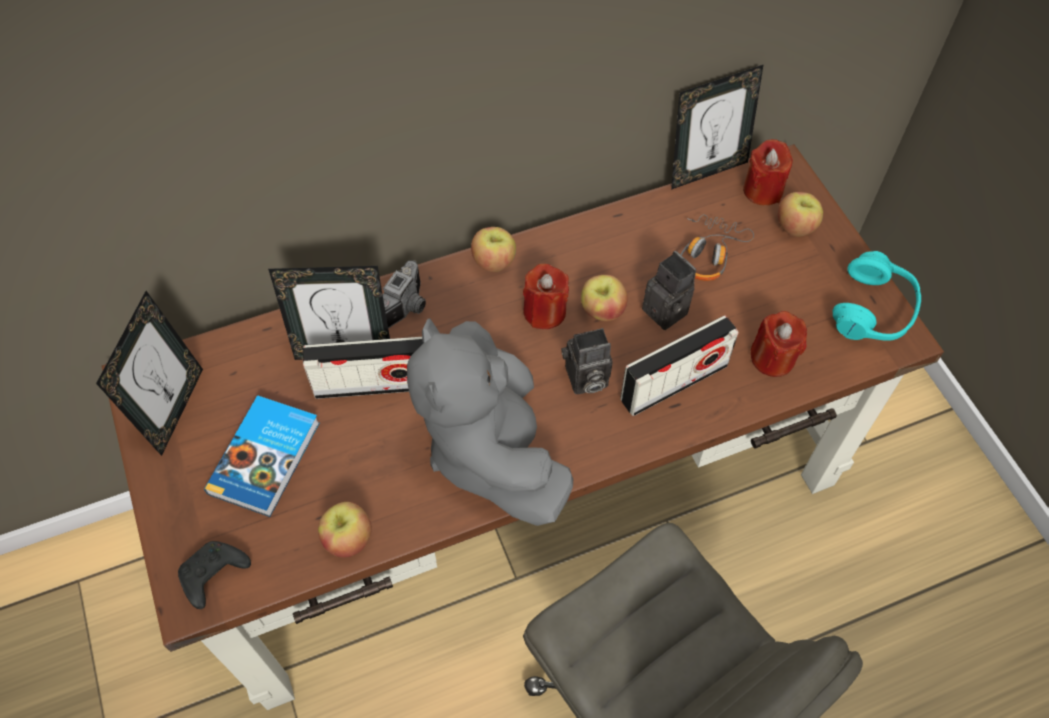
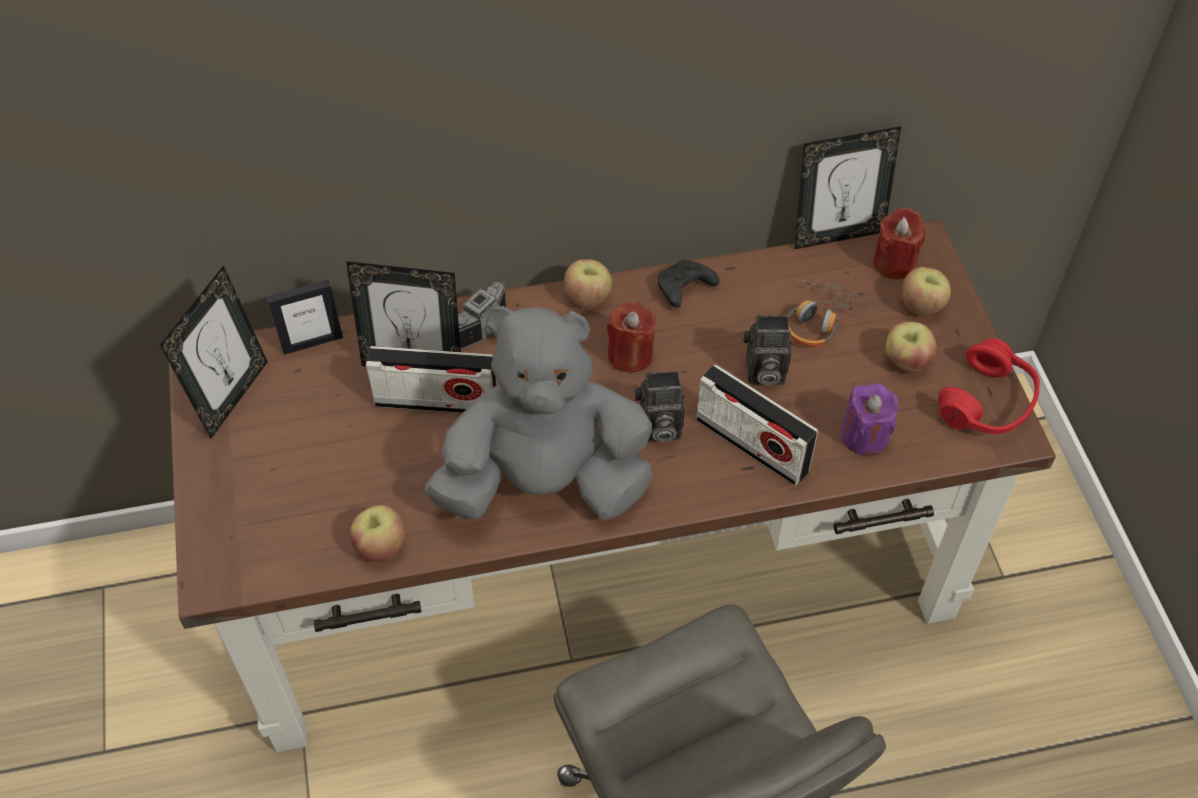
camera: 10 degrees right, 5 degrees down
(213, 576) = (239, 561): black game controller -> black game controller (683, 289)
(242, 343) = (312, 342): none -> picture frame
(267, 458) = (315, 456): book -> none
(492, 450) = (545, 483): grey plush toy -> grey plush toy turned 90 degrees clockwise
(602, 311) = (691, 362): apple -> apple (906, 361)
(668, 311) = (762, 373): camera -> camera turned 120 degrees clockwise
(674, 382) = (752, 445): radio -> radio turned 60 degrees clockwise
(772, 358) = (864, 436): red candle -> purple candle
(873, 310) = (987, 402): turquoise headphones -> red headphones

